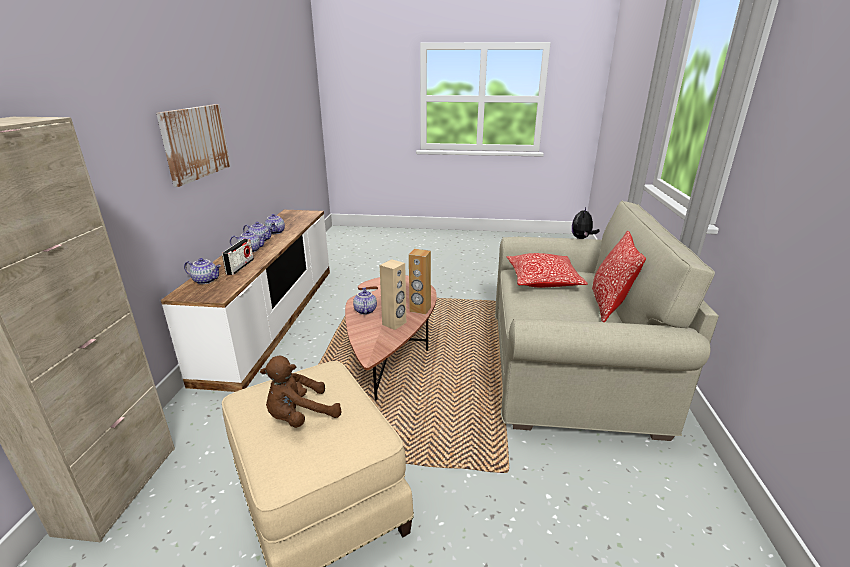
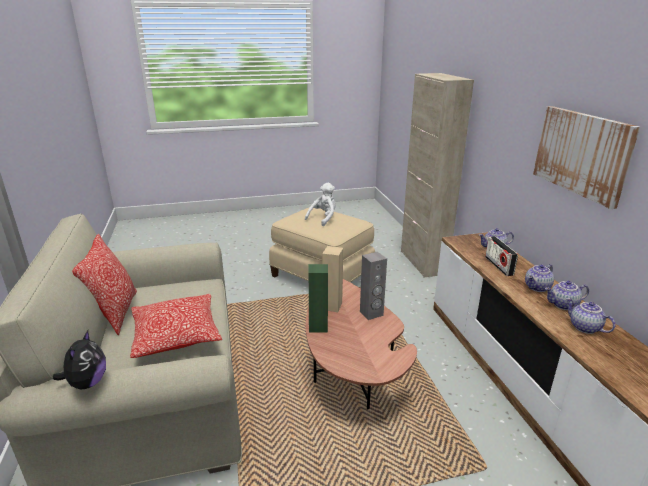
camera: 160 degrees right, 0 degrees up
(300, 417) = (323, 218): brown plush toy -> white plush toy
(364, 311) = (371, 313): teapot -> grey speaker
(420, 309) = (318, 327): brown speaker -> green speaker

